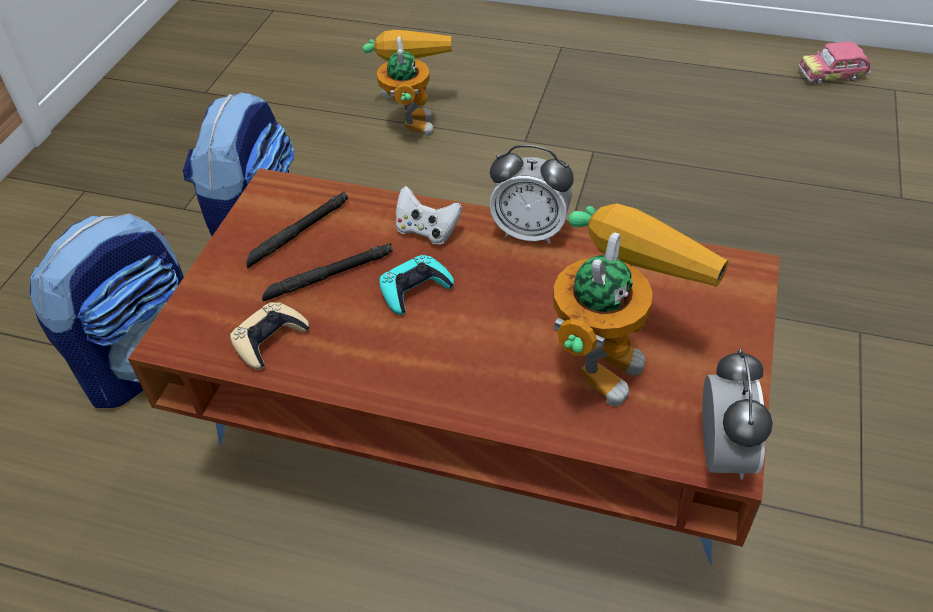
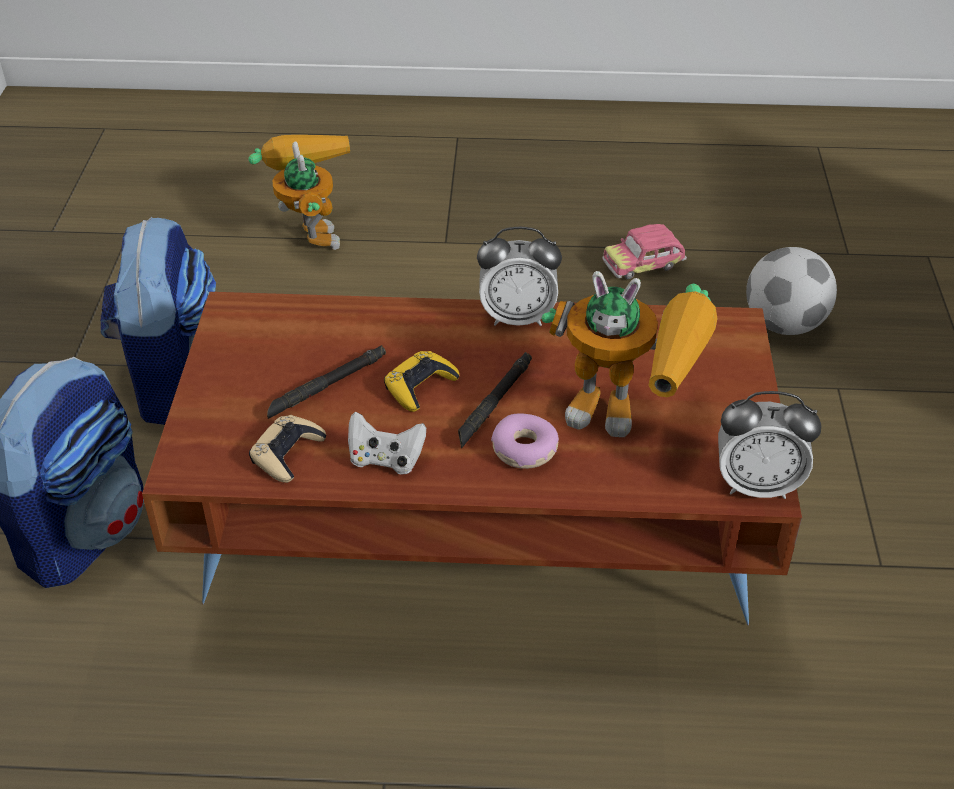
camera: 15 degrees left, 5 degrees down
(298, 233) = (278, 349): black flashlight -> black flashlight (494, 403)
(414, 289) = (420, 386): turquoise game controller -> yellow game controller
(427, 231) = (413, 330): white game controller -> white game controller (385, 460)
(493, 373) = (524, 450): none -> donut
(610, 351) = (630, 414): toy robot -> toy robot turned 90 degrees clockwise
(722, 453) = (756, 485): alarm clock -> alarm clock turned 105 degrees clockwise
(820, 260) = (783, 324): none -> football
(832, 75) = (751, 138): toy car -> toy car (643, 265)

